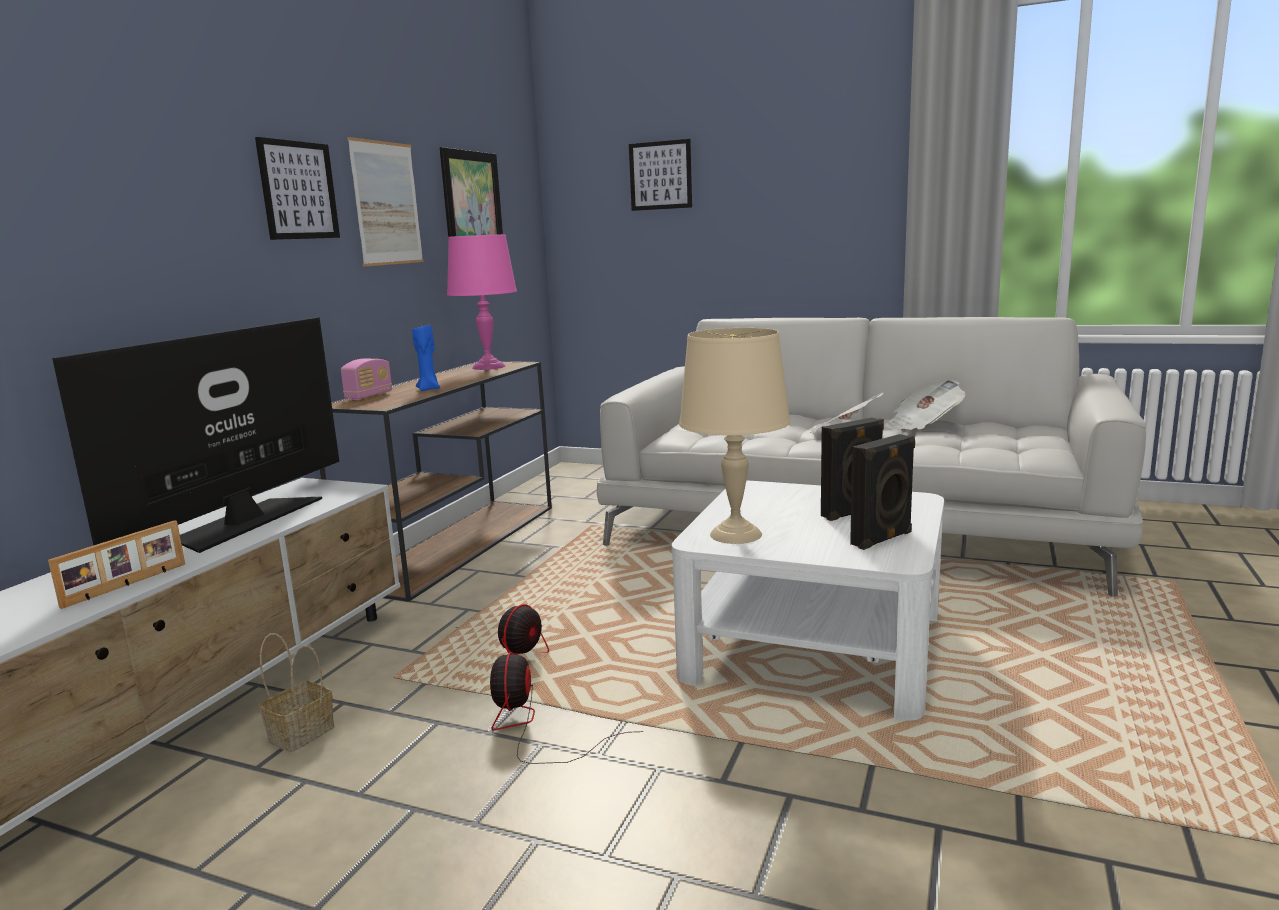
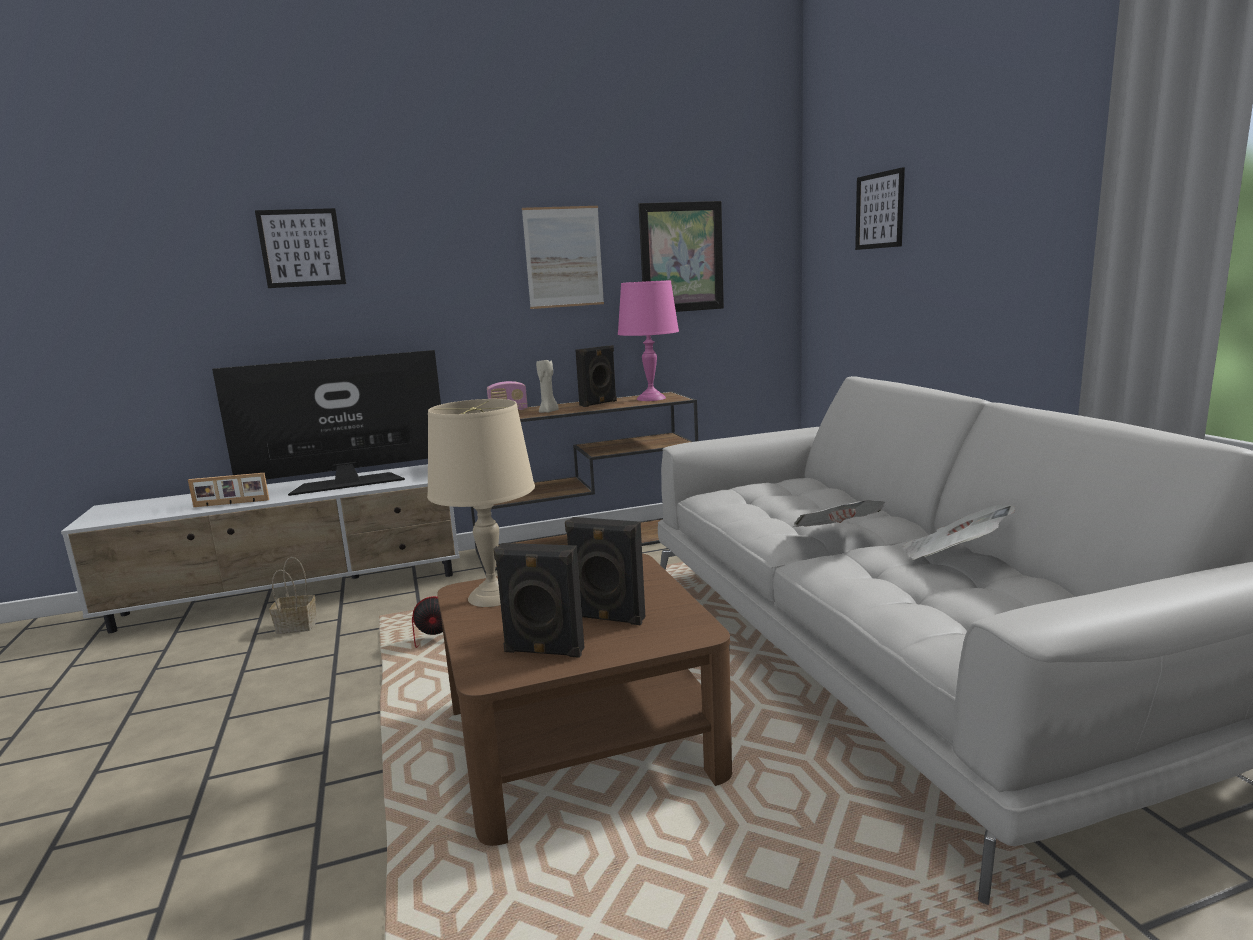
camera: 50 degrees right, 0 degrees up
(298, 190) = (465, 253): picture -> picture (301, 248)
(429, 389) = (549, 412): blue candle -> beige candle
(451, 377) = (599, 403): none -> black speaker
(532, 727) = (349, 684): fan -> none
(815, 646) = (583, 740): white coffee table -> brown coffee table

